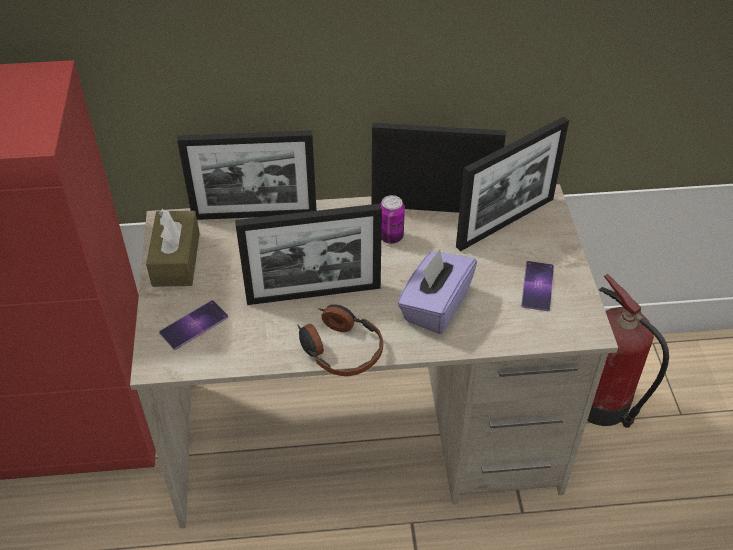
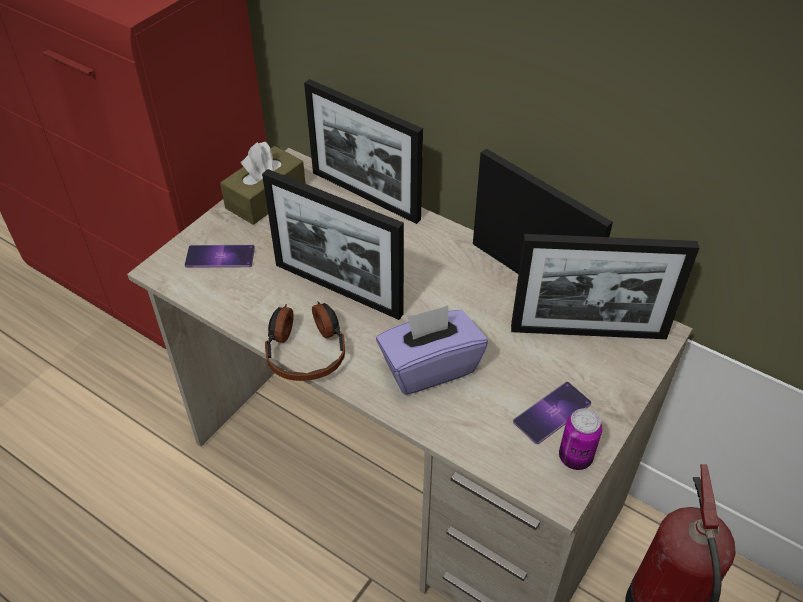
camera: 40 degrees right, 0 degrees up
(391, 237) = (460, 280): can -> can (575, 457)

